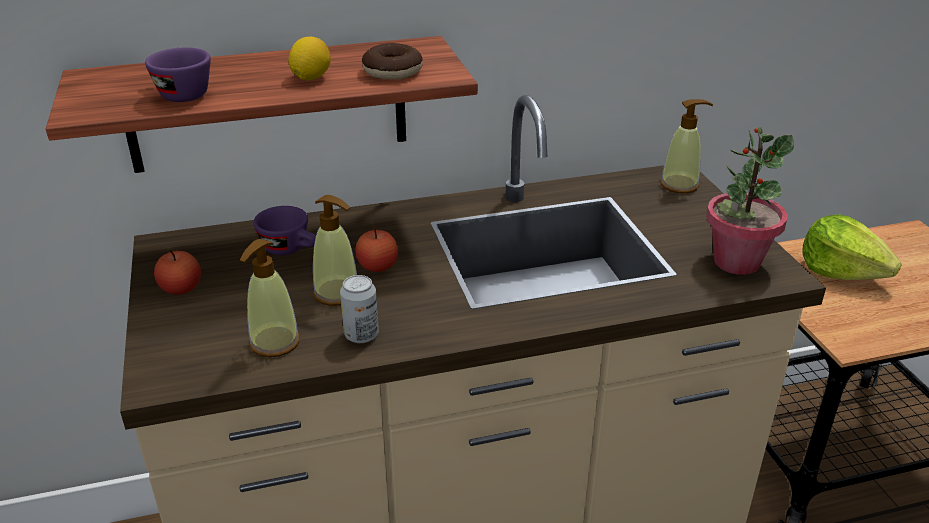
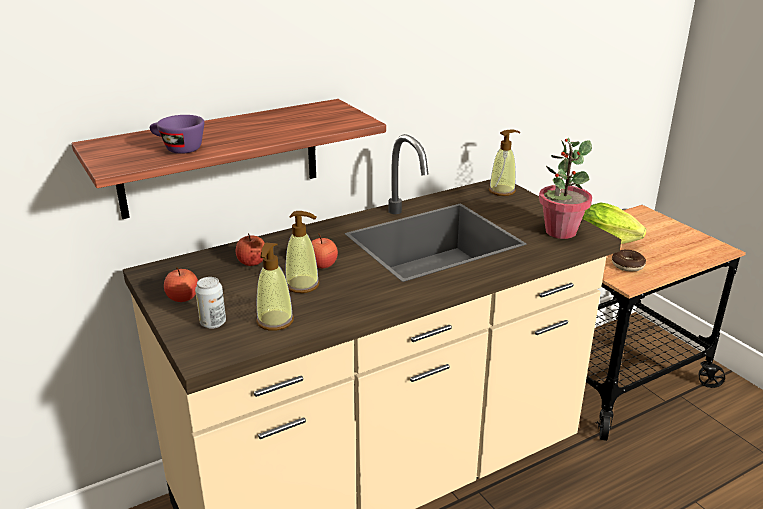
camera: 15 degrees left, 5 degrees down
(291, 249) = (252, 262): purple cup -> apple
(311, 78) = (268, 131): lemon -> none
(361, 335) = (335, 308): can -> can (213, 323)
(392, 71) = (322, 122): donut -> donut (627, 265)

